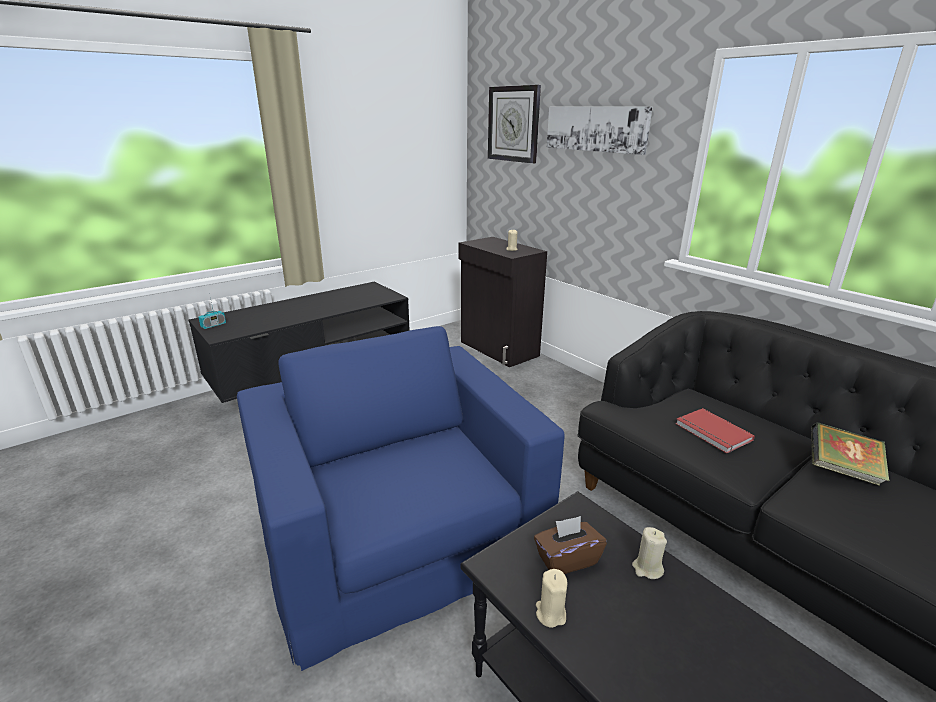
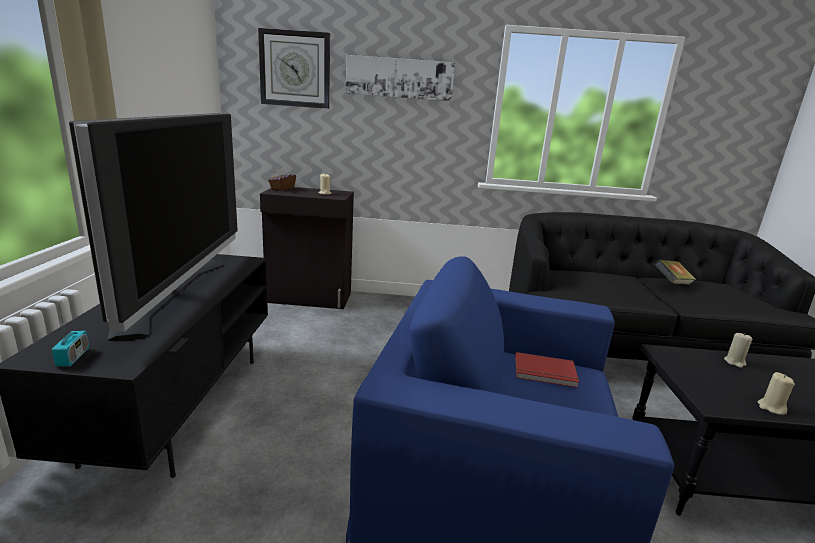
camera: 50 degrees left, 5 degrees down
(312, 306) = (175, 293): none -> television
(567, 559) = (717, 379): brown tissue box -> brown tissue box (282, 189)
(712, 433) = (611, 286): red book -> red book (545, 373)

